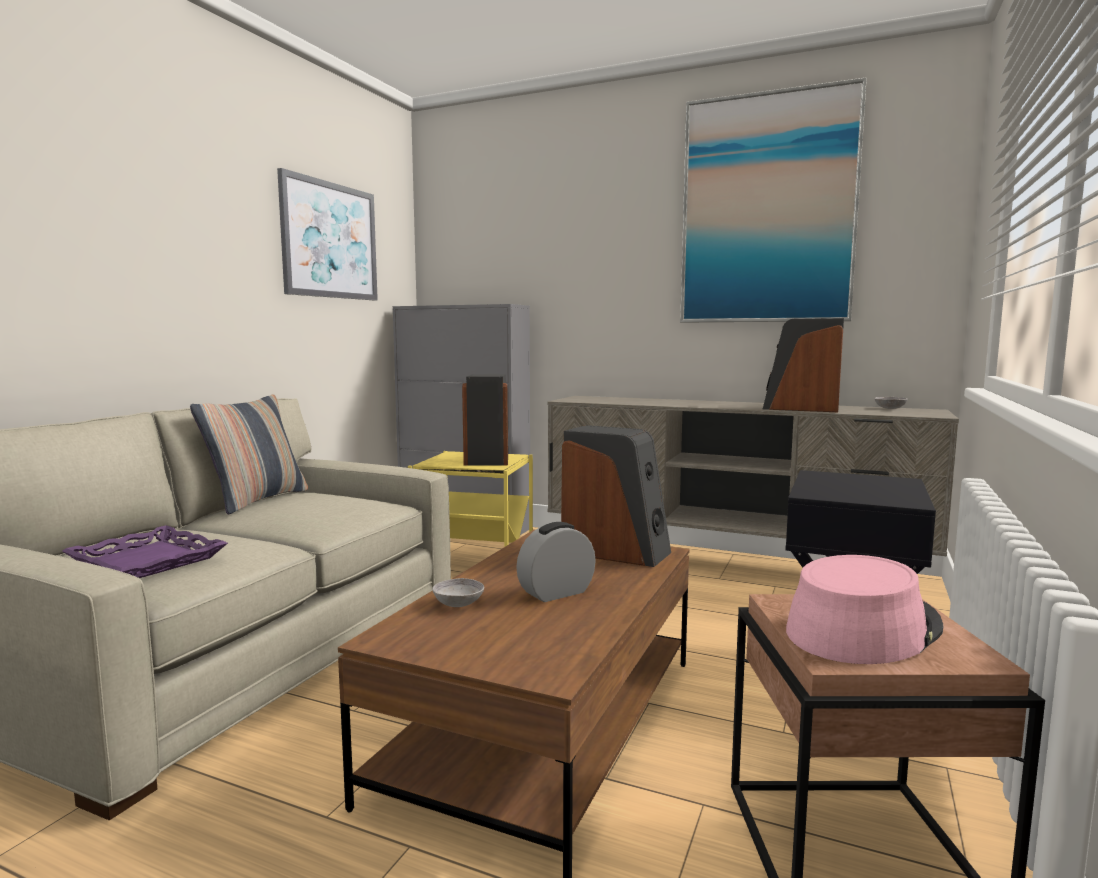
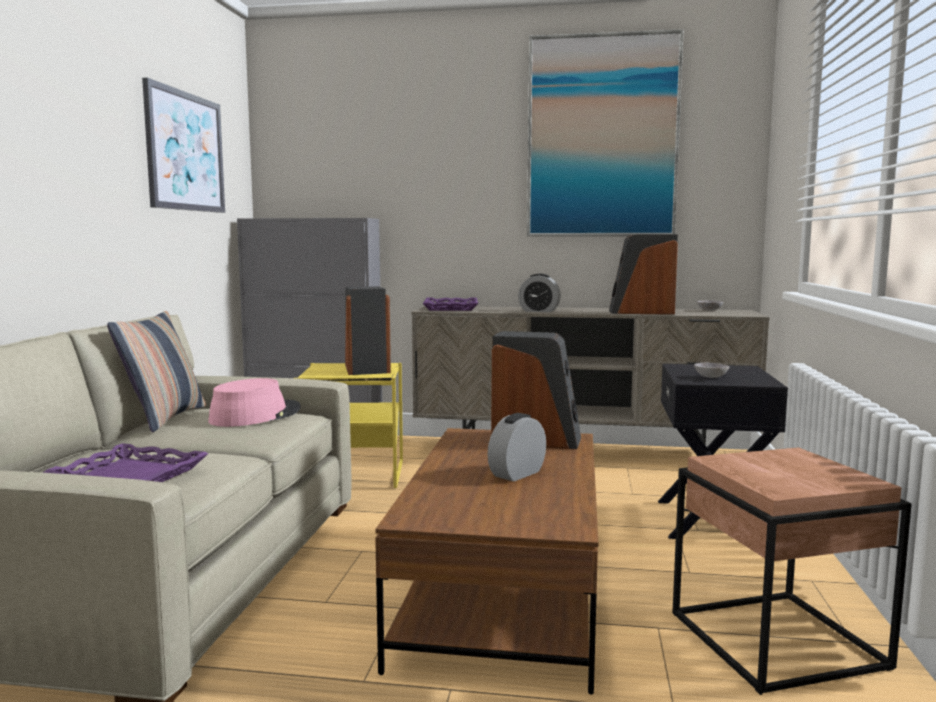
camera: 15 degrees left, 0 degrees up
(458, 604) = (444, 489): grey bowl -> grey bowl (711, 377)
(594, 399) = (451, 308): none -> purple tray
(683, 404) = (539, 311): none -> alarm clock
(862, 628) = (783, 471): pink hat -> pink hat (255, 415)

